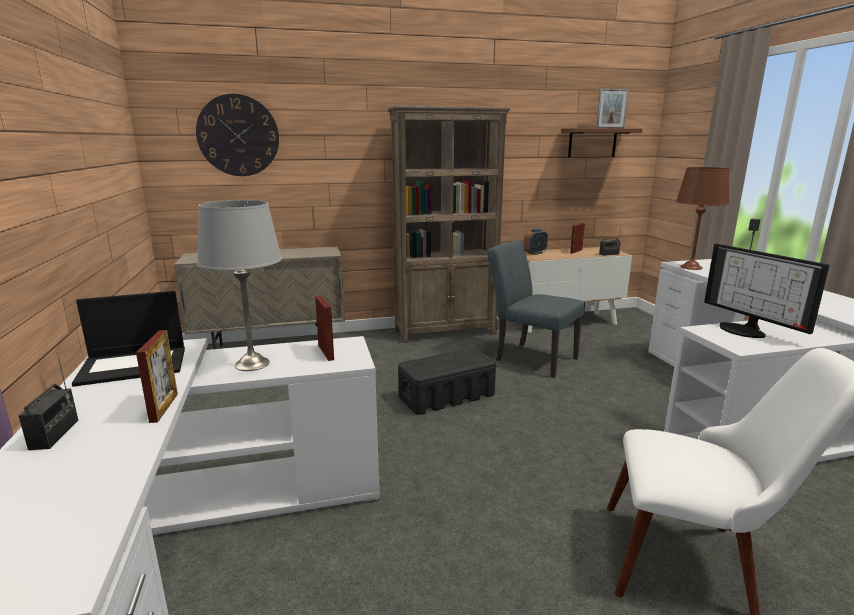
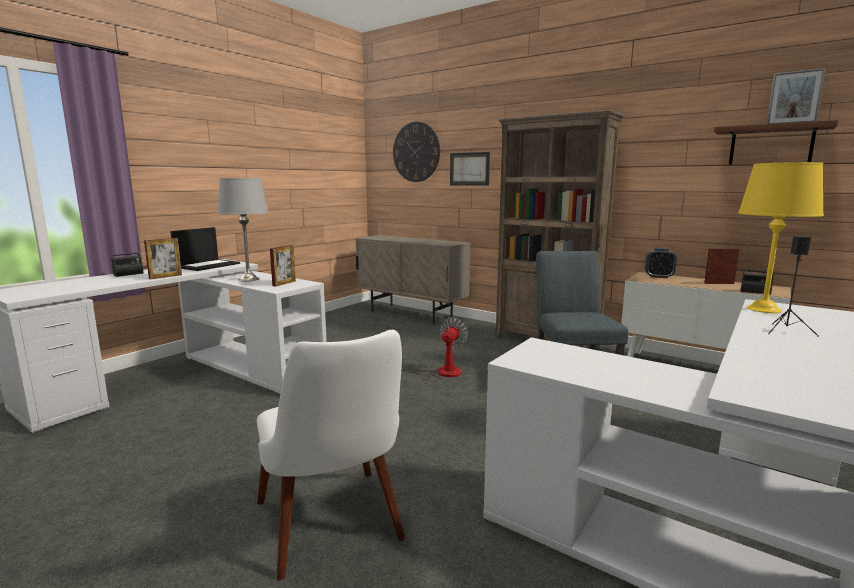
camera: 50 degrees right, 5 degrees down
(135, 365) = (208, 265): laptop -> laptop turned 90 degrees counterclockwise
(325, 159) = (469, 169): none -> picture
(446, 396) = (440, 373): black storage box -> fan
(691, 267) = (763, 309): brown table lamp -> yellow table lamp
(745, 330) = (586, 358): monitor -> none

